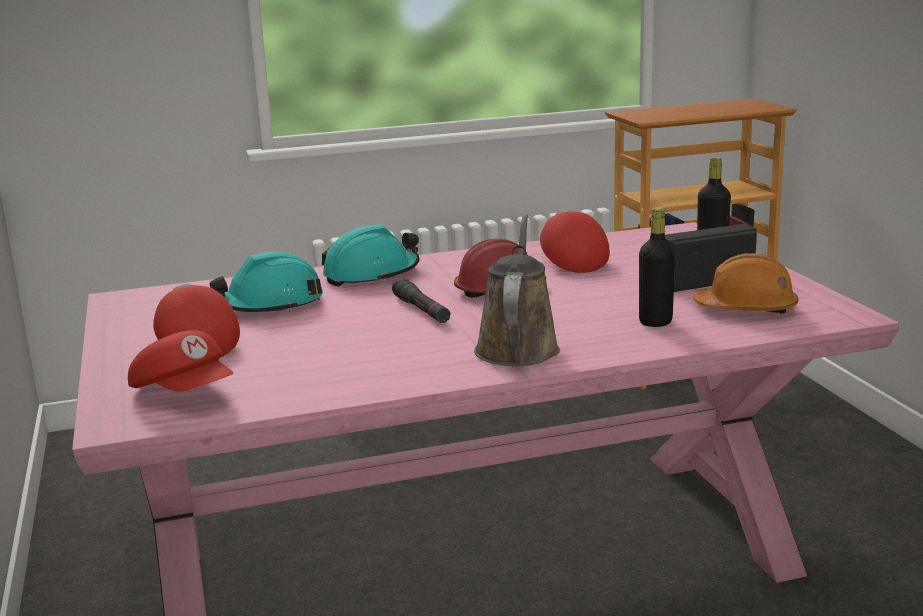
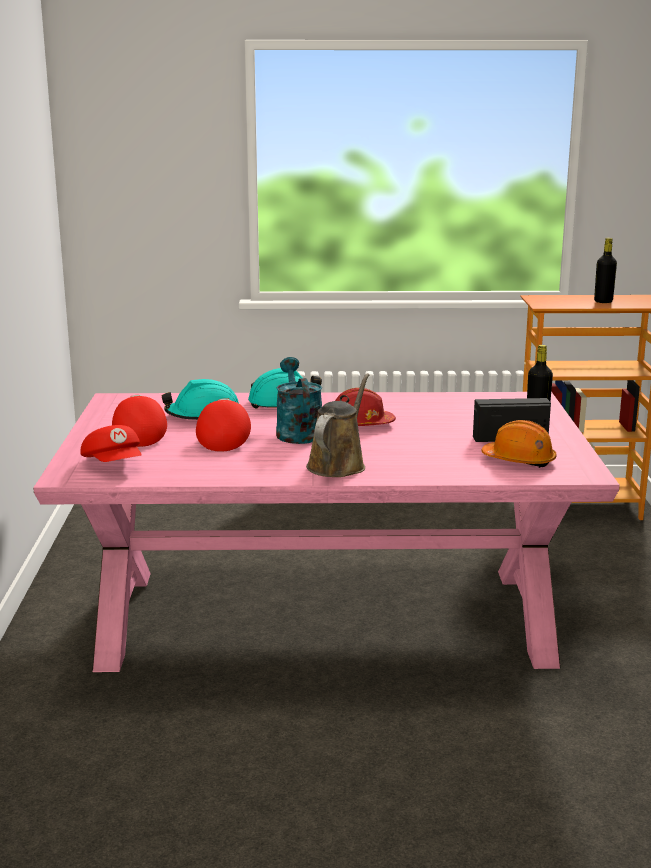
camera: 15 degrees right, 0 degrees up
(421, 310) = (297, 432): black flashlight -> turquoise watering can
(570, 261) = (429, 410): red cap -> red cap (223, 440)
(655, 322) = (446, 461): black bottle -> black bottle (603, 301)

